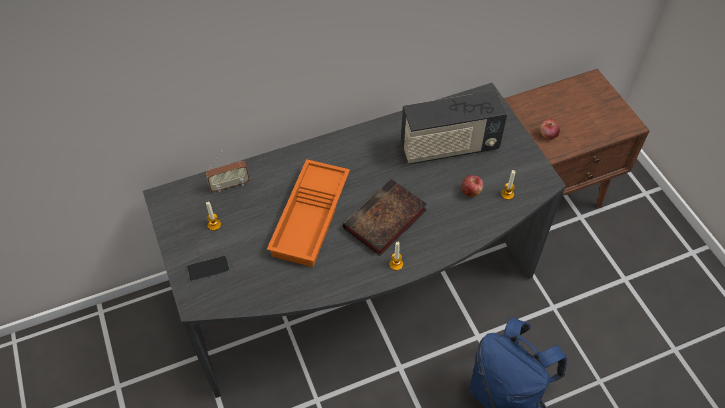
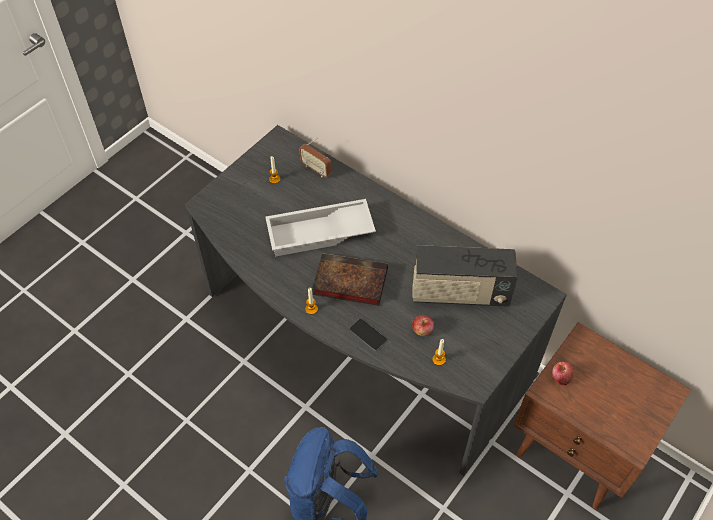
camera: 60 degrees right, 0 degrees up
(208, 269) = (235, 196): phone -> phone (368, 334)
(312, 218) = (319, 234): orange tray -> white tray
(449, 147) = (459, 293): radio -> radio turned 45 degrees counterclockwise

